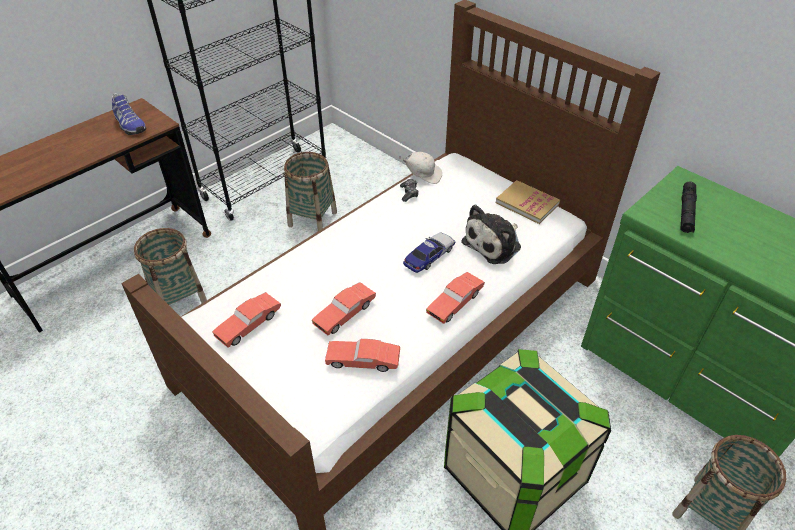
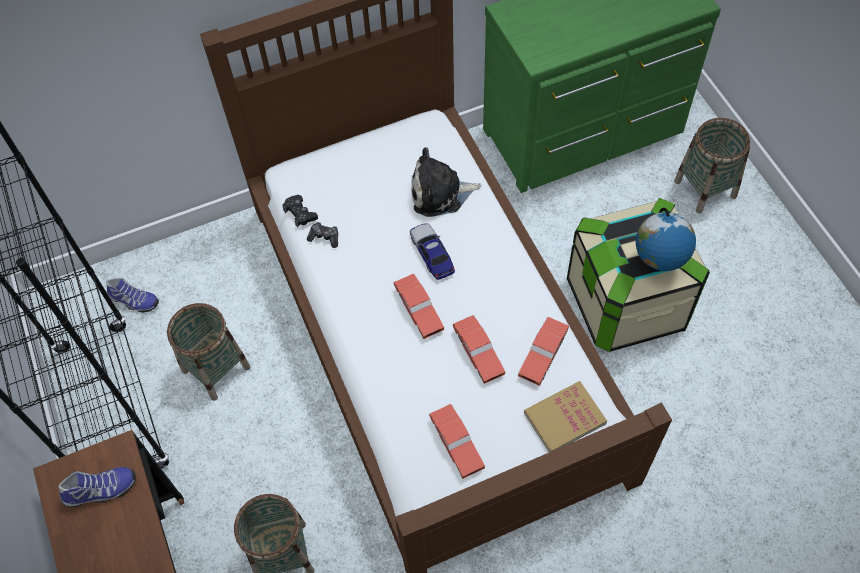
camera: 65 degrees left, 15 degrees up
(346, 166) = (133, 301): none -> shoe
(423, 175) = (300, 213): white cap -> black game controller
(455, 303) = (503, 256): red toy car -> red toy car (418, 310)
(494, 244) = (440, 193): plush toy -> plush toy turned 105 degrees clockwise
(514, 425) = (657, 264): none -> globe
(527, 203) = (396, 141): book -> book (564, 418)
(686, 212) = (548, 33): black flashlight -> none

